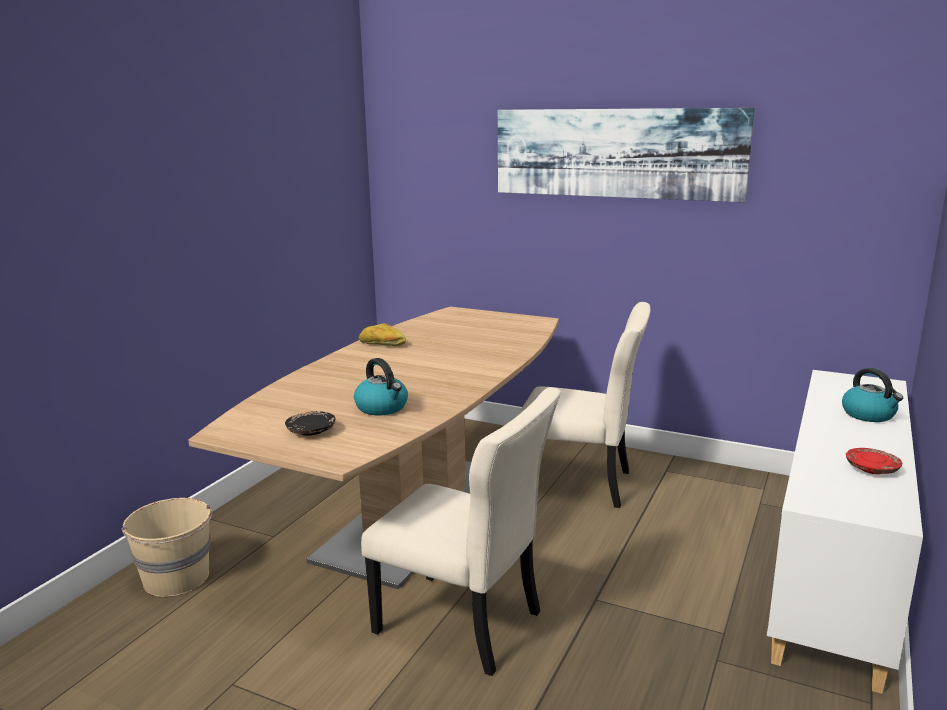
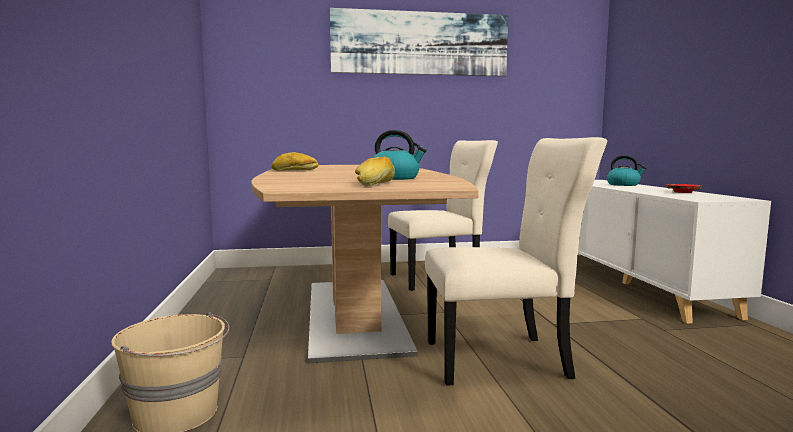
camera: 35 degrees left, 10 degrees down
(311, 431) = (375, 184): black plate -> bread

